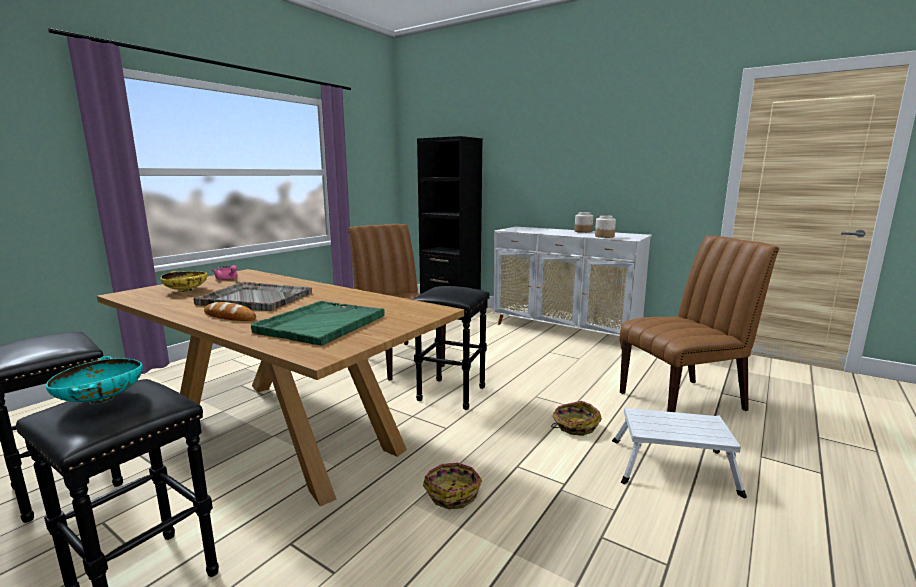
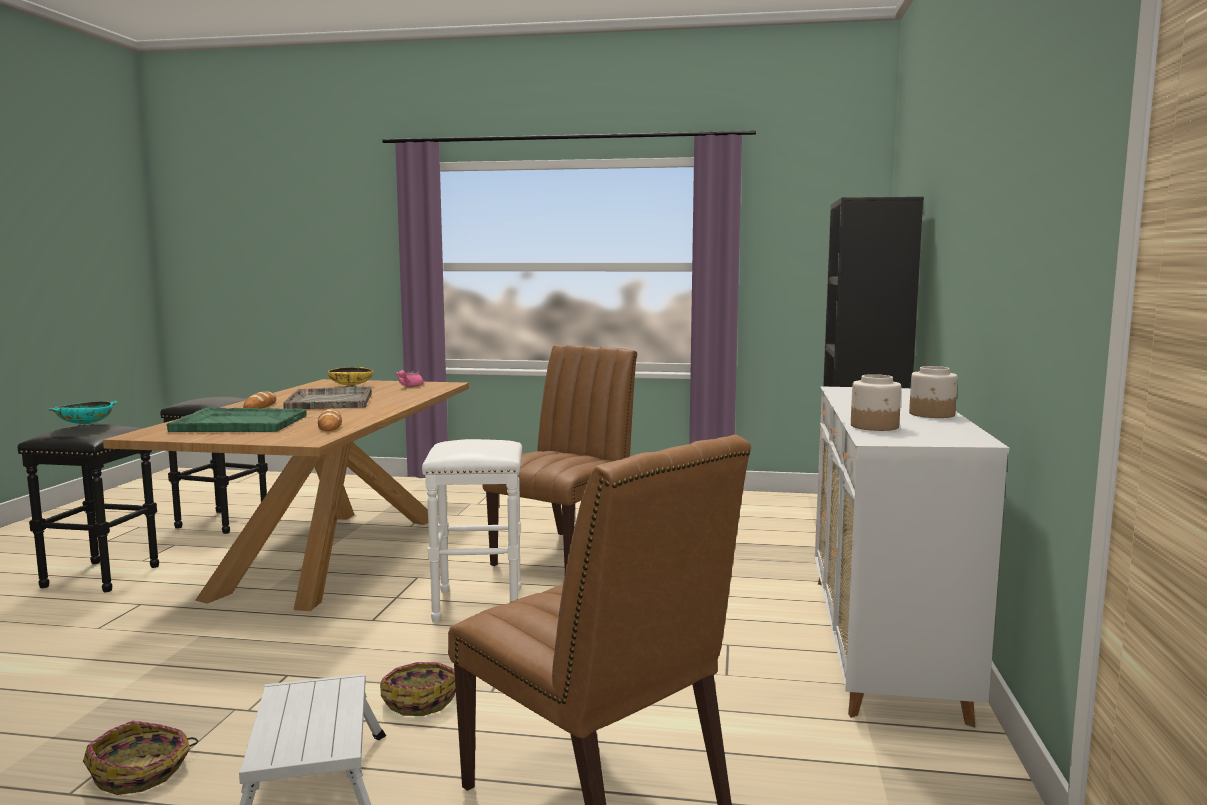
camera: 65 degrees right, 5 degrees down
(380, 303) = (330, 425): none -> bread
(452, 493) = (221, 650): basket -> basket (141, 772)
(453, 393) = (480, 605): black stool -> white stool

